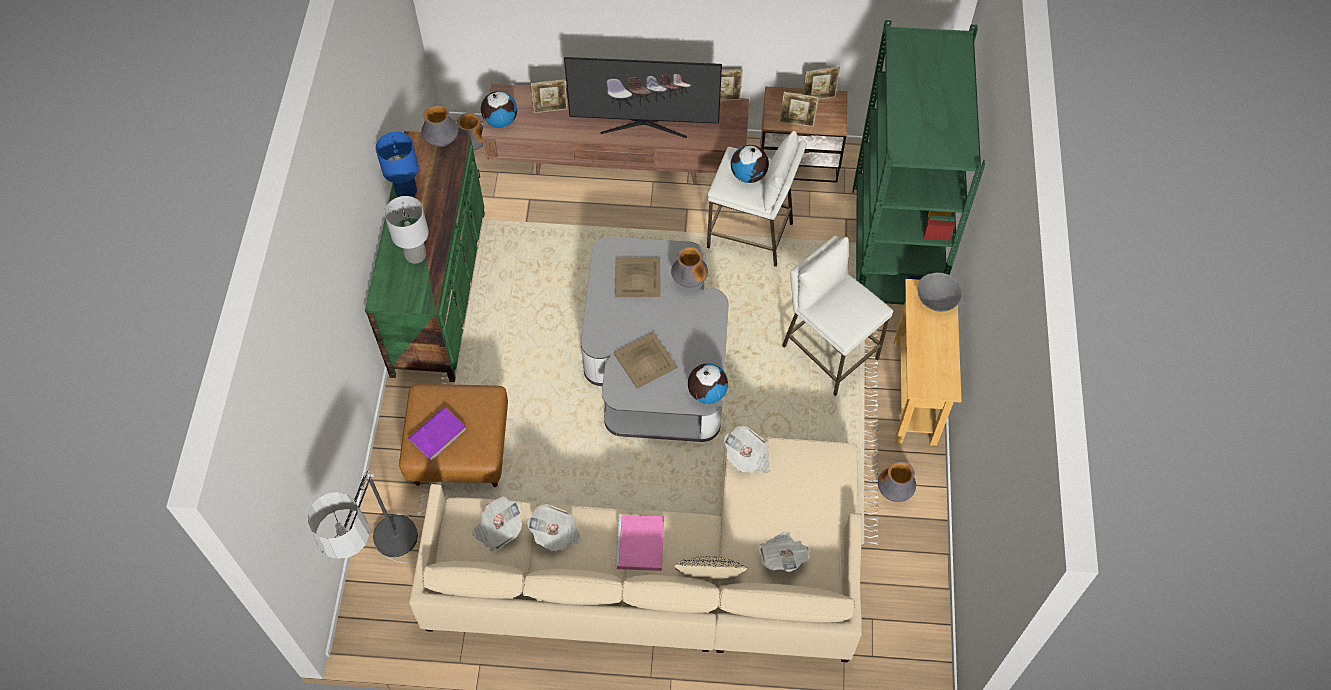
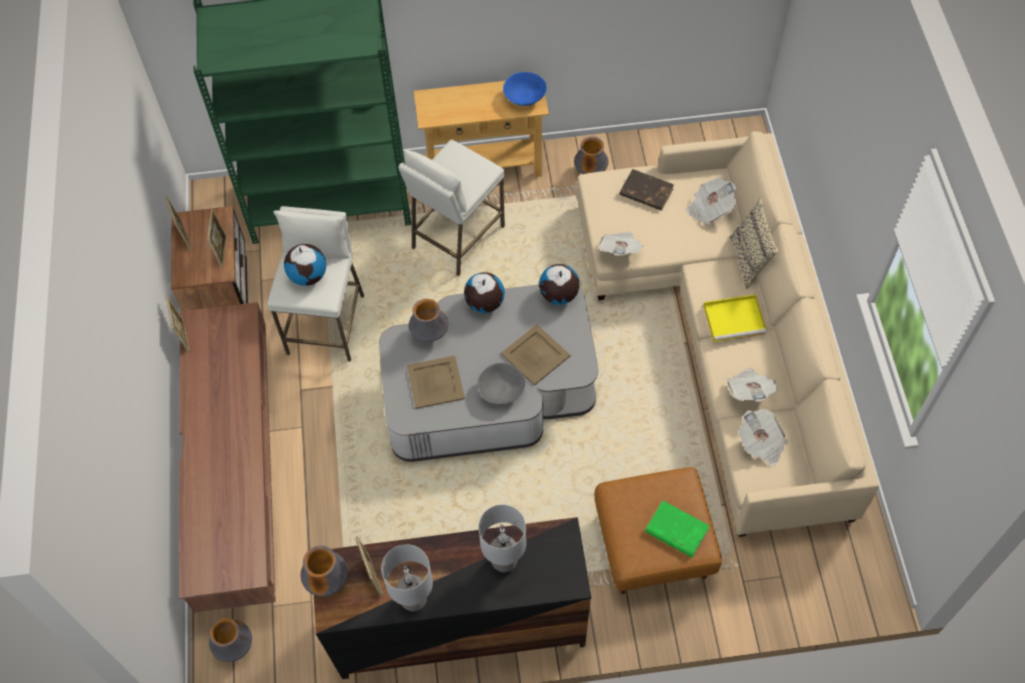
camera: 100 degrees left, 0 degrees up
(391, 571) = (806, 573): floor lamp -> none
(406, 193) = (414, 600): blue table lamp -> grey table lamp
(438, 435) = (676, 530): purple book -> green book
(441, 291) = (457, 623): green cabinet -> black cabinet
(500, 120) = (240, 569): globe -> globe (484, 303)
(550, 109) = (216, 515): picture frame -> picture frame (373, 576)
(641, 545) = (735, 319): pink tray -> yellow tray
(644, 124) = (229, 409): television -> none
(817, 499) = (645, 192): none -> brown book
(933, 379) = (524, 97): none -> blue bowl
(937, 298) = (436, 102): grey bowl -> grey bowl (501, 390)

